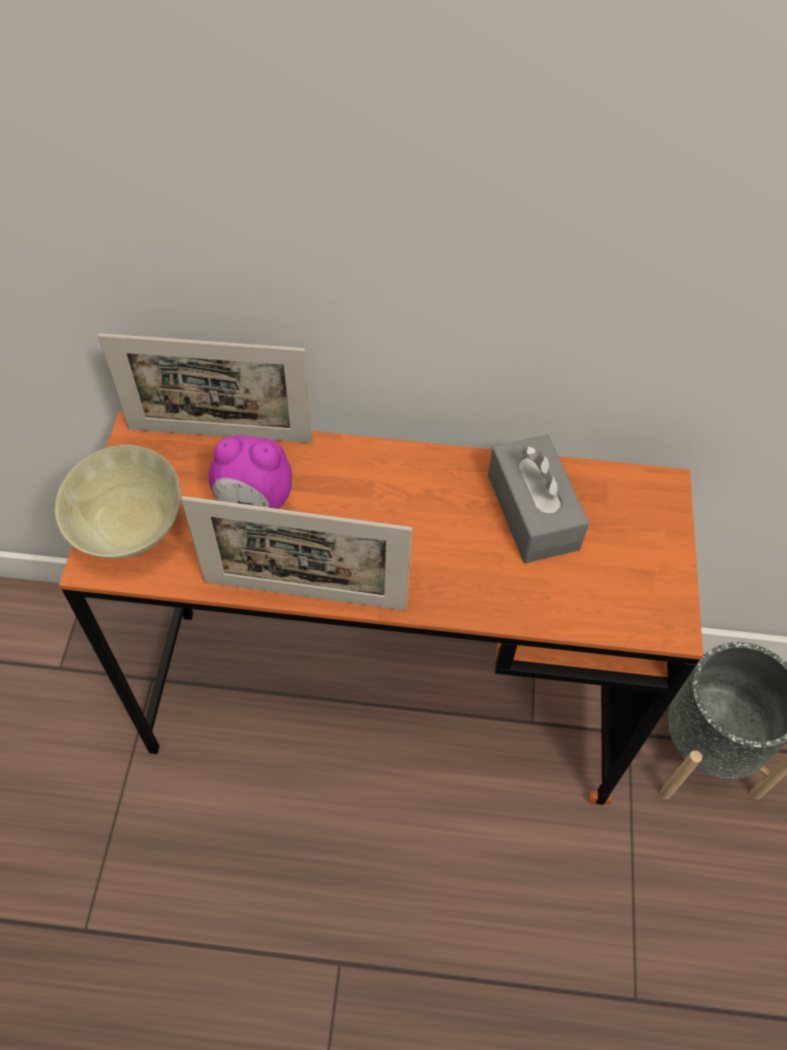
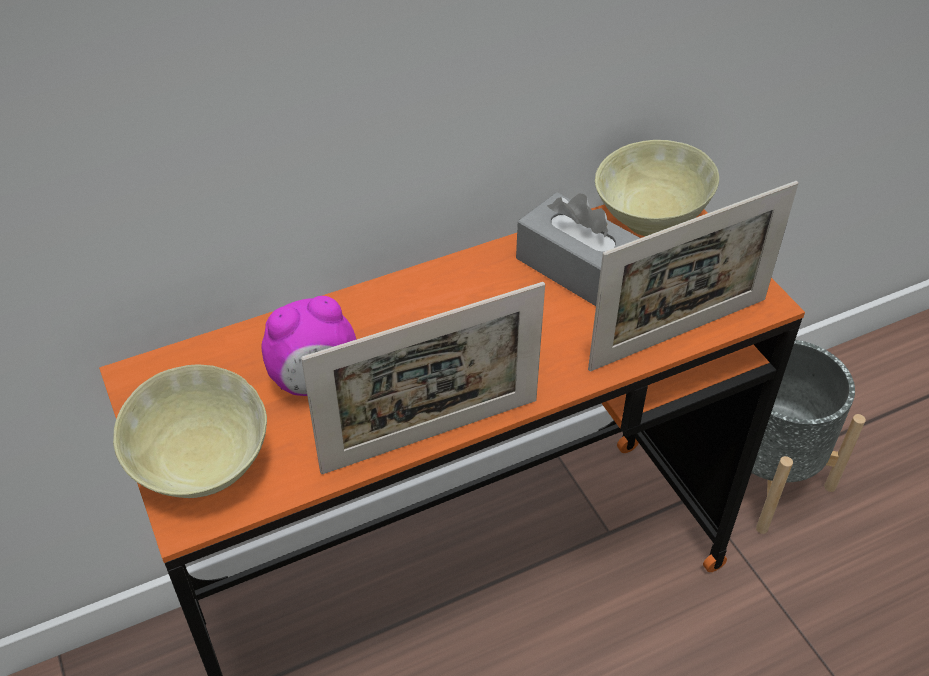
camera: 30 degrees left, 10 degrees down
(220, 435) = (230, 340): picture frame -> picture frame (679, 333)
(632, 495) = (648, 219): none -> beige bowl

